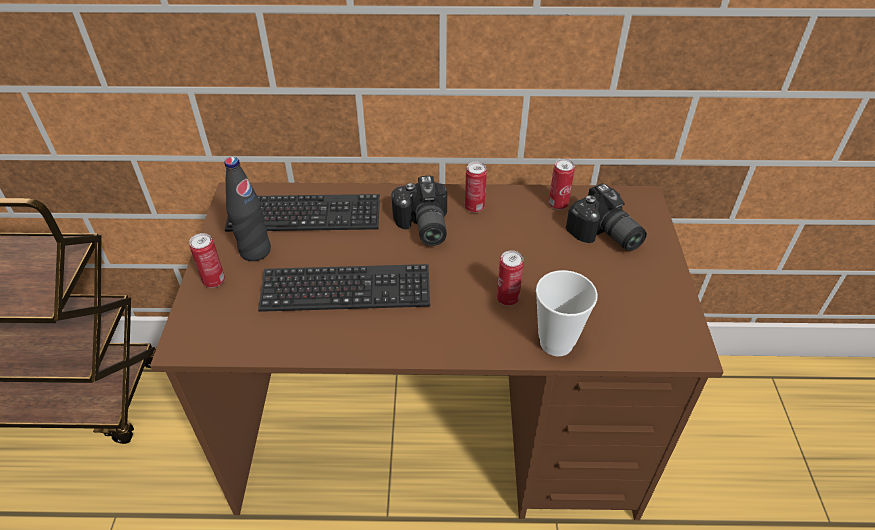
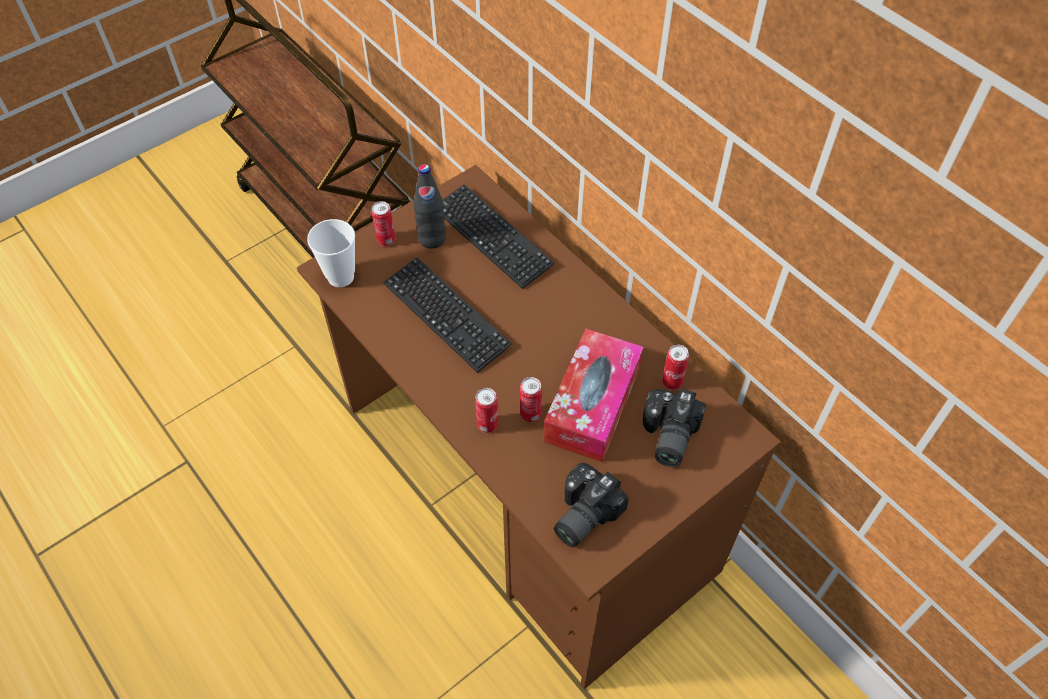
camera: 50 degrees right, 10 degrees up
(422, 227) = (552, 312): camera -> camera (581, 514)
(474, 207) = (608, 330): can -> can (487, 425)
(535, 257) = (592, 404): none -> tissue box
(556, 343) = (515, 471): cup -> cup (340, 277)

